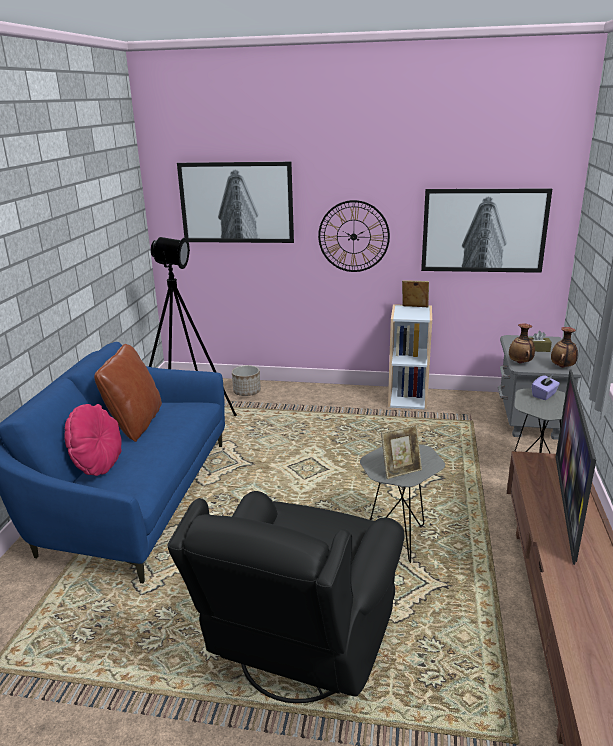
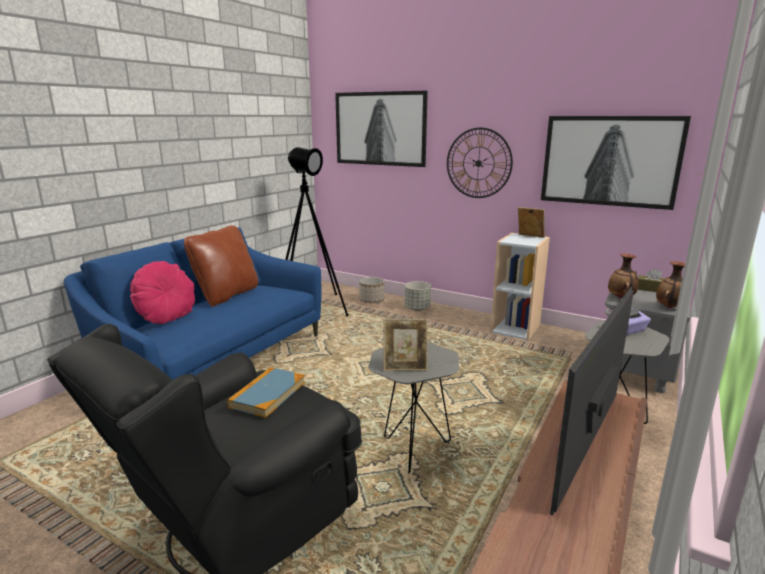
camera: 20 degrees right, 5 degrees down
(301, 393) = (417, 308): none -> grey planter
(308, 525) = (268, 394): none -> book

